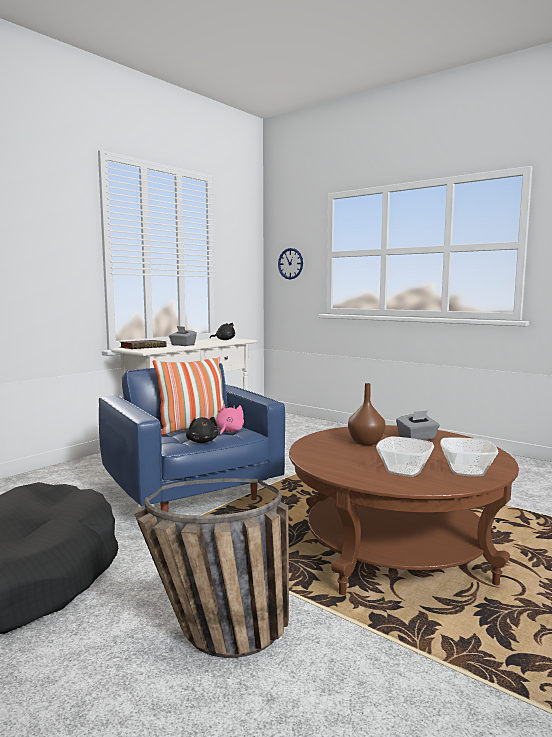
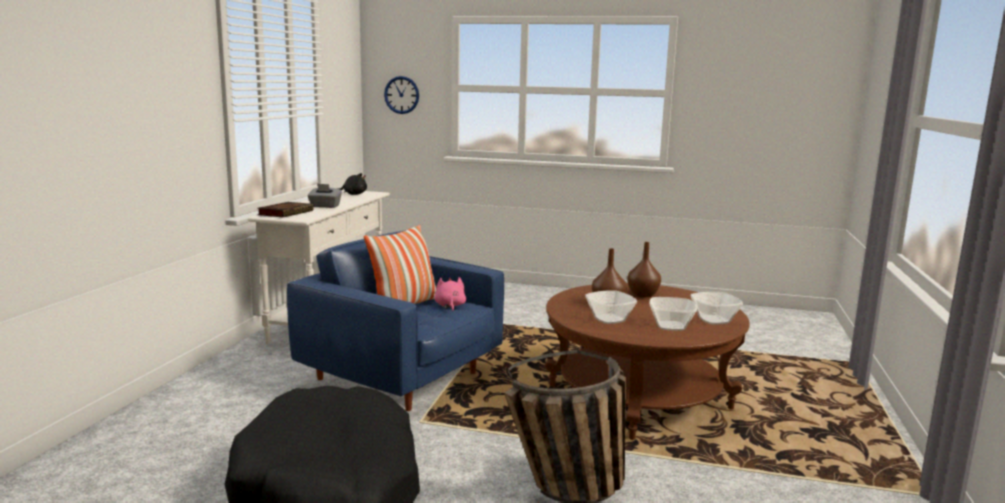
camera: 25 degrees left, 5 degrees up
(202, 441) = (441, 320): black plush toy -> none
(344, 456) = (609, 319): none -> bowl
(417, 438) = (642, 294): grey tissue box -> brown vase

